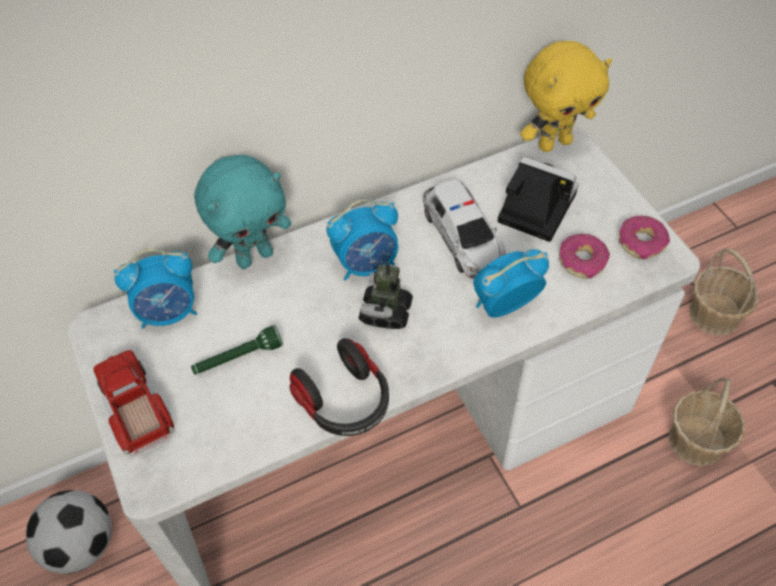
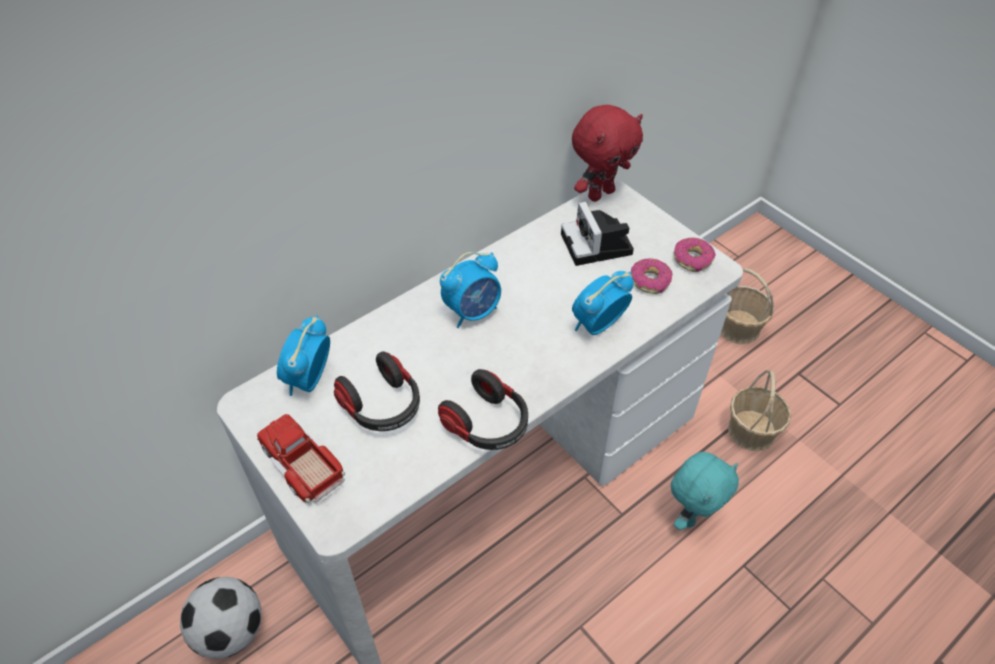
camera: 15 degrees left, 5 degrees down
(169, 312) = (309, 379): alarm clock -> alarm clock turned 135 degrees clockwise
(237, 358) = (382, 406): green flashlight -> headphones
(255, 256) = (372, 321): turquoise plush toy -> turquoise plush toy (691, 515)
(386, 312) = (500, 347): toy robot -> none
(463, 236) = (548, 277): toy car -> none
(533, 207) = (598, 246): camera -> camera turned 120 degrees counterclockwise
(554, 143) = (600, 193): yellow plush toy -> red plush toy

